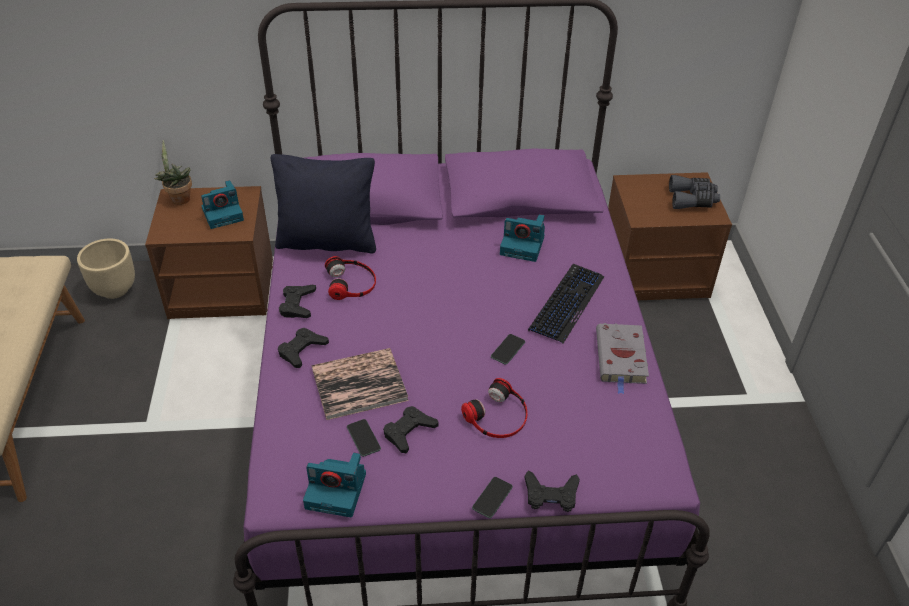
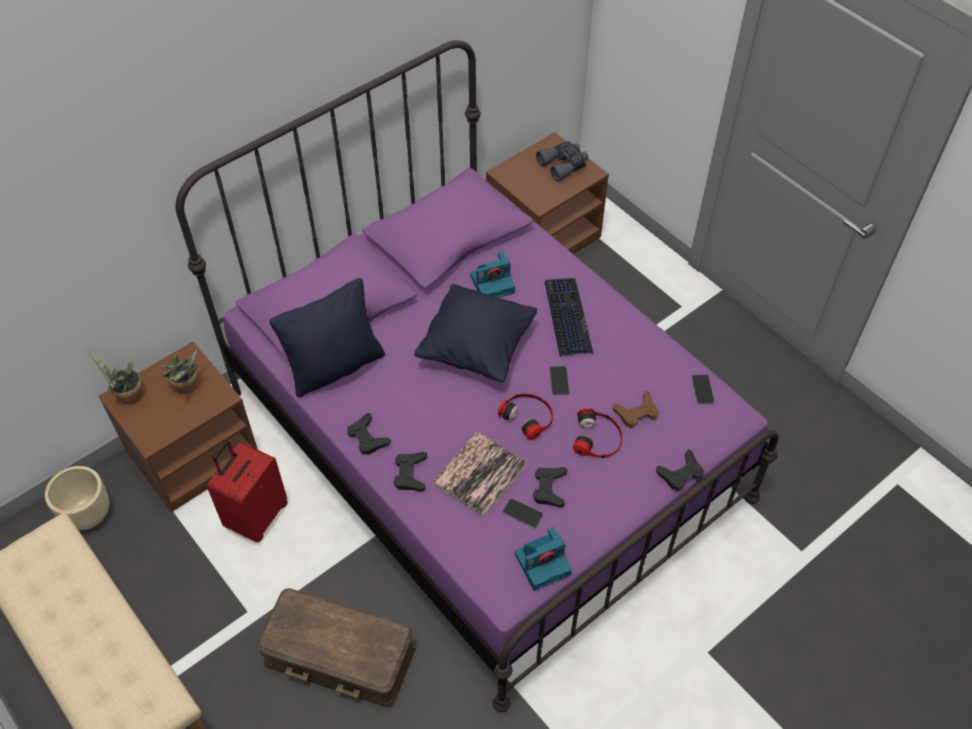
camera: 35 degrees left, 10 degrees up
(174, 500) = (339, 657): none -> brown storage box
(221, 357) = (256, 516): none -> red suitcase
(223, 213) = (187, 388): camera -> potted plant
(351, 283) = (391, 393): headphones -> headphones (528, 416)
(458, 287) = (476, 348): none -> black pillow
(492, 497) = (647, 500): phone -> phone (702, 389)
(558, 416) = (636, 413): none -> brown game controller
(621, 359) = (640, 342): grey book -> none

